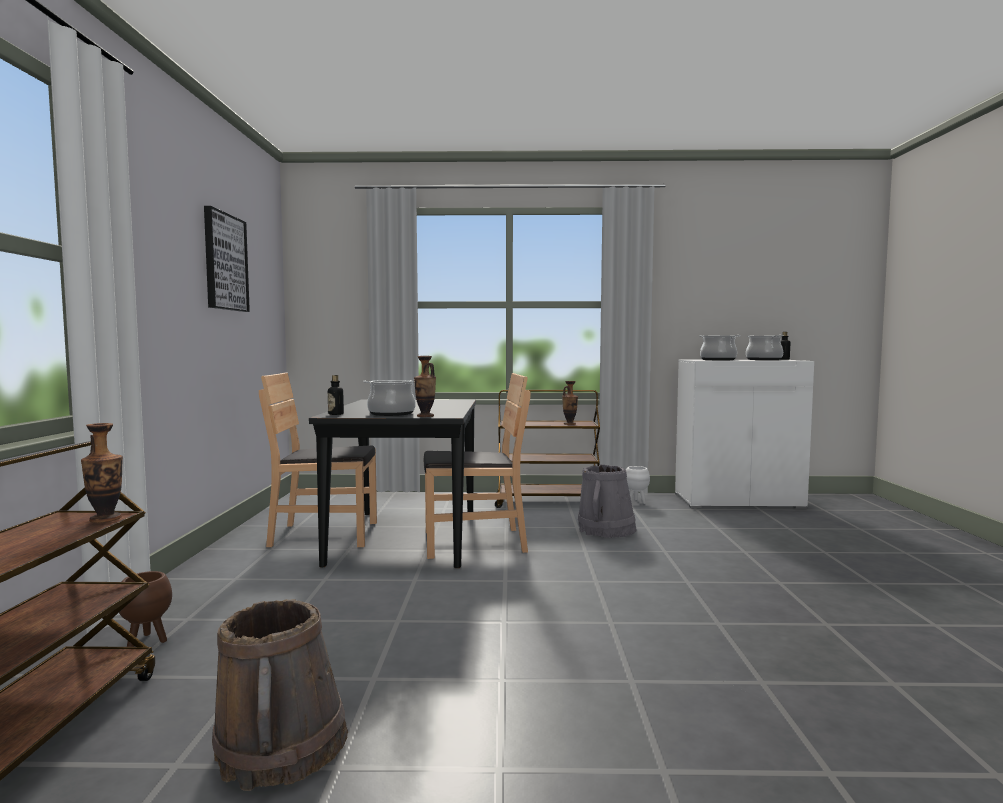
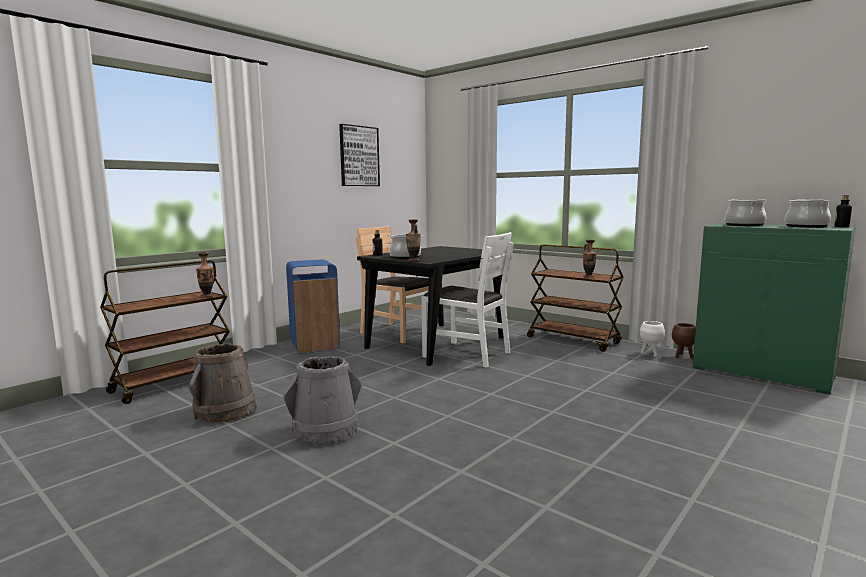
camera: 40 degrees right, 5 degrees up
(146, 642) = (250, 361): brown planter -> brown planter (682, 356)
(224, 582) = (315, 345): none -> blue trash can
(473, 542) = (467, 354): brown chair -> white chair
(606, 530) = (574, 367): grey bucket -> grey bucket (326, 430)
(738, 500) = (763, 372): white cabinet -> green cabinet

